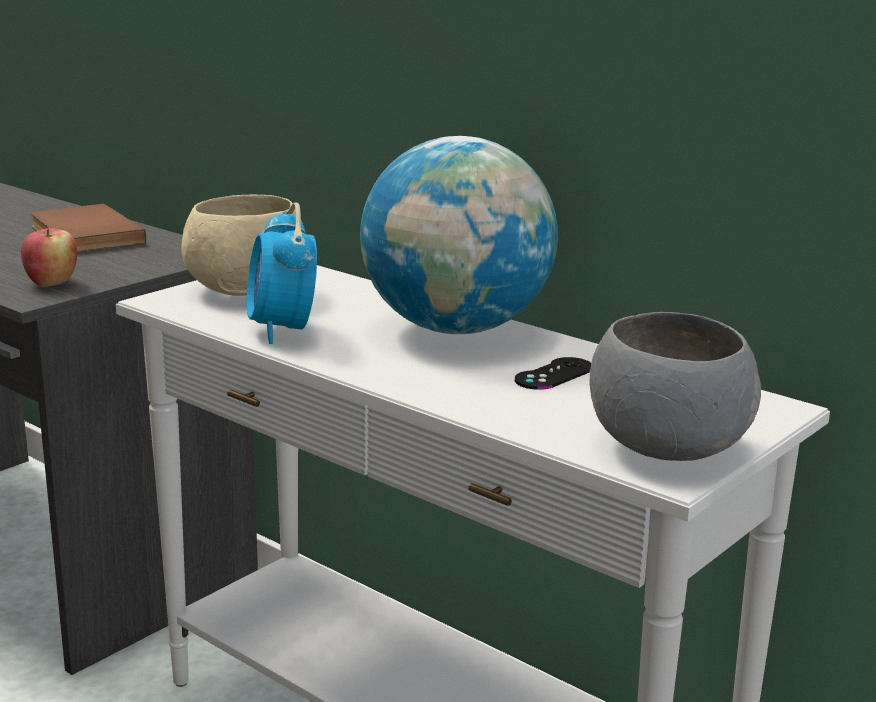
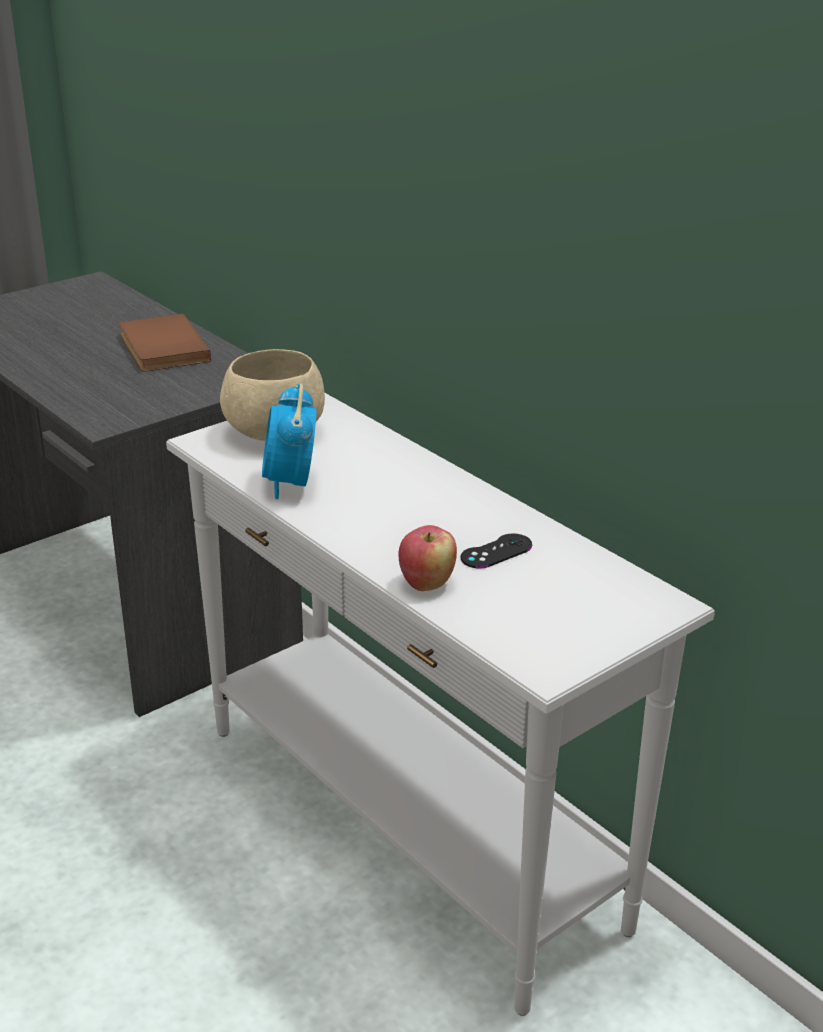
camera: 10 degrees right, 10 degrees up
(51, 283) = (123, 408): apple -> apple (426, 583)
(456, 329) = (435, 491): globe -> none
(667, 447) = (555, 641): grey bowl -> none

